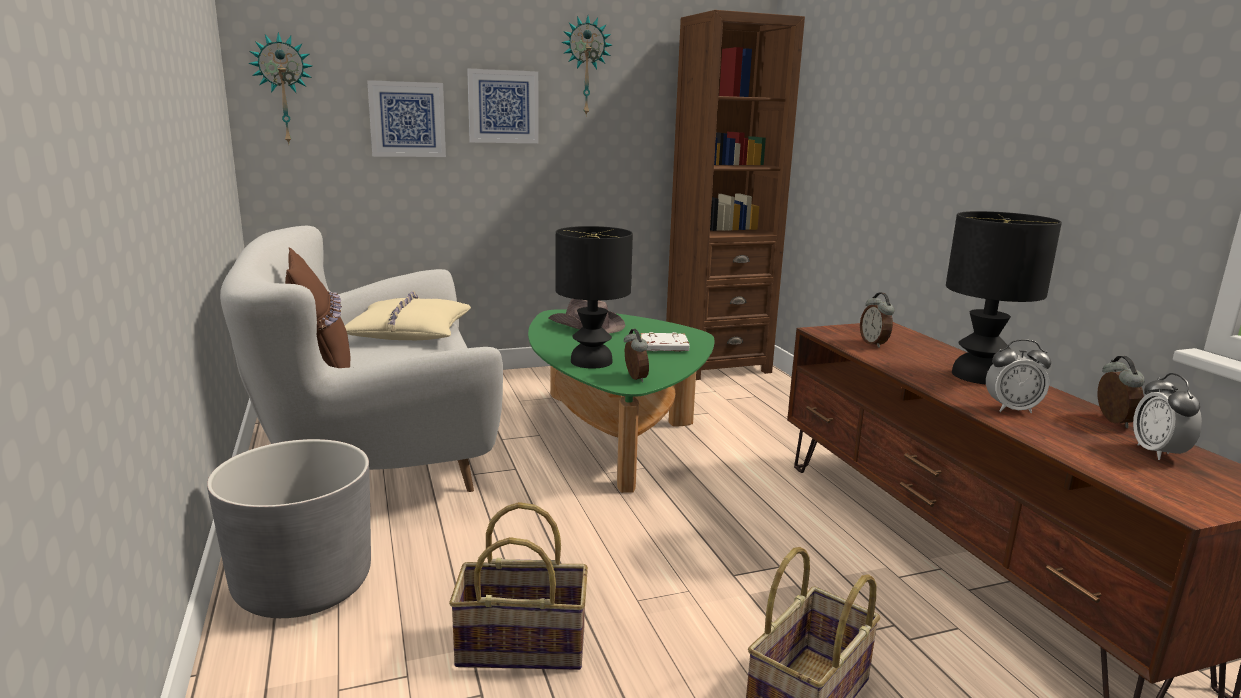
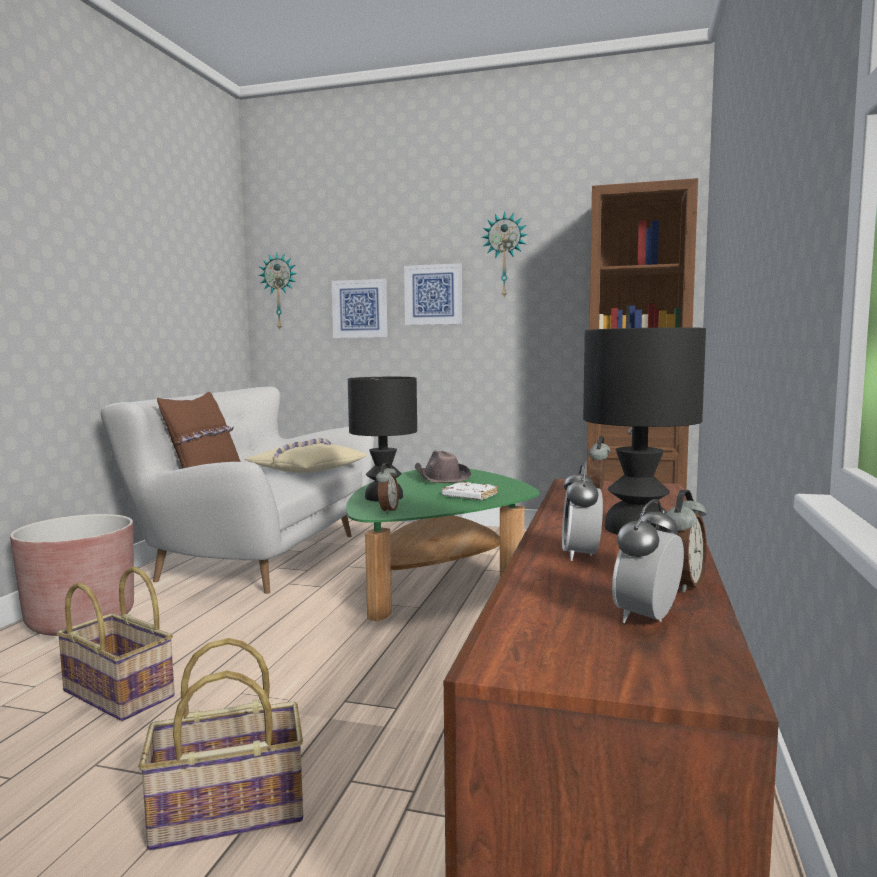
camera: 35 degrees right, 10 degrees down
(303, 586) = (81, 620): grey planter -> brown planter
(1011, 409) = (580, 555): alarm clock -> alarm clock turned 60 degrees clockwise

